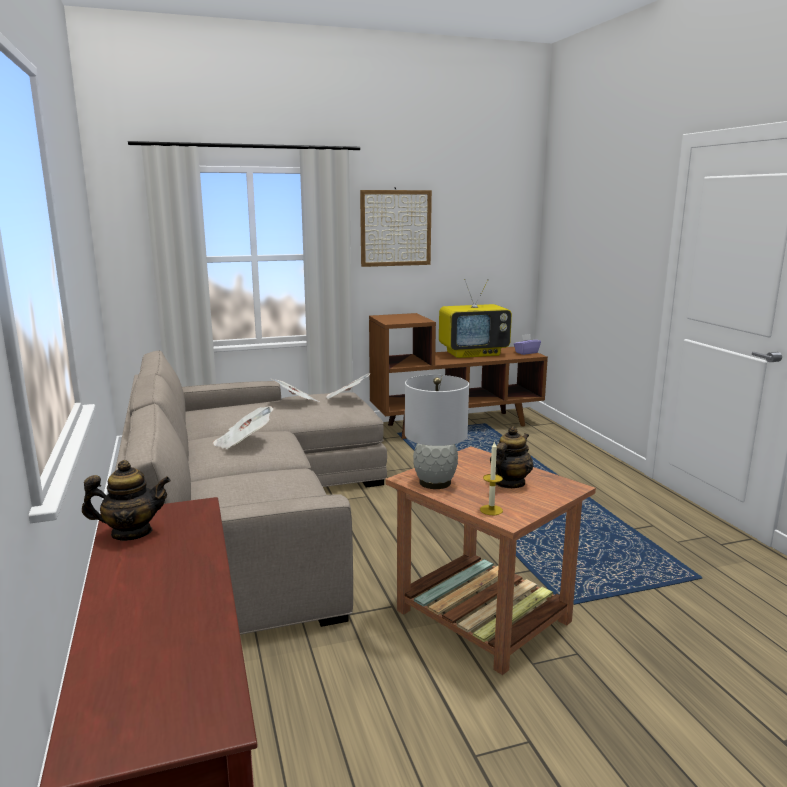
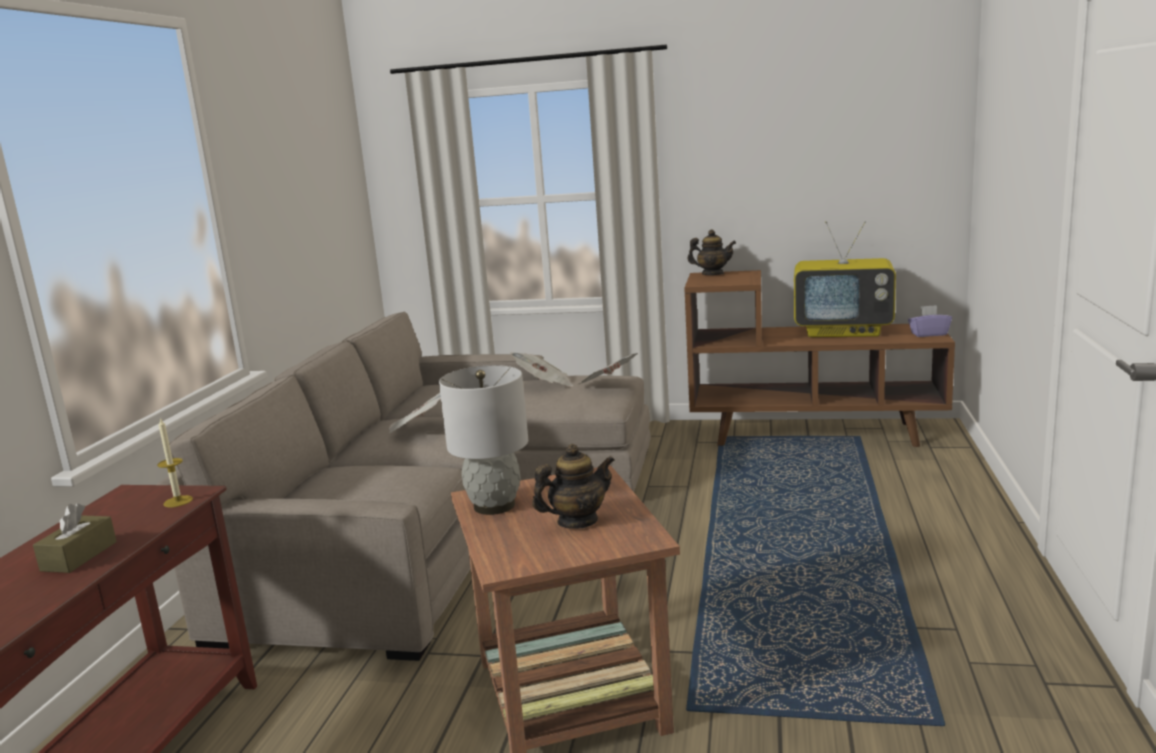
camera: 30 degrees right, 0 degrees up
(131, 533) = (109, 510): teapot -> teapot (712, 274)
(176, 573) = (79, 556): none -> brown tissue box
(395, 227) = (729, 149): picture -> none
(491, 510) = (502, 551): candle -> candle (178, 501)

